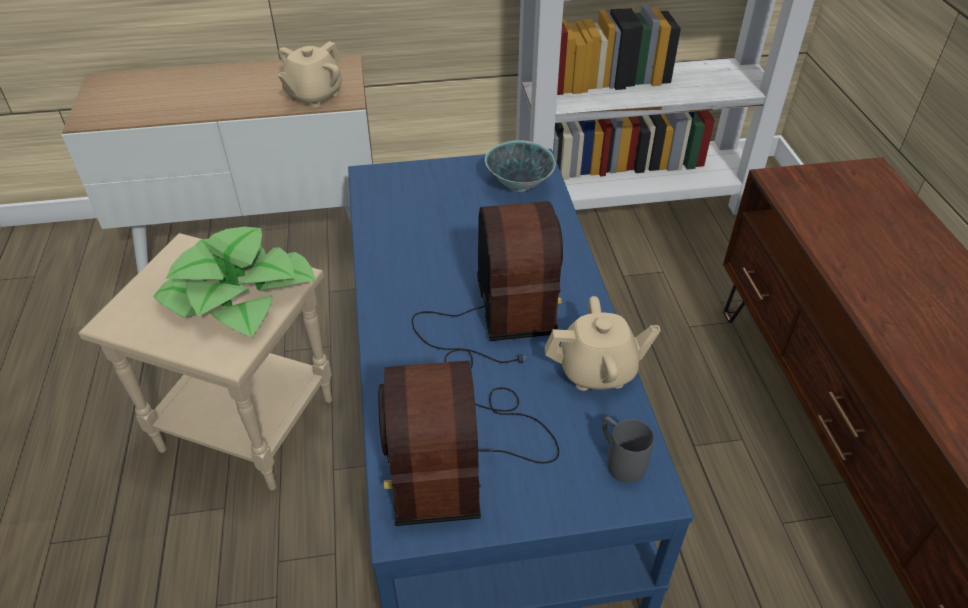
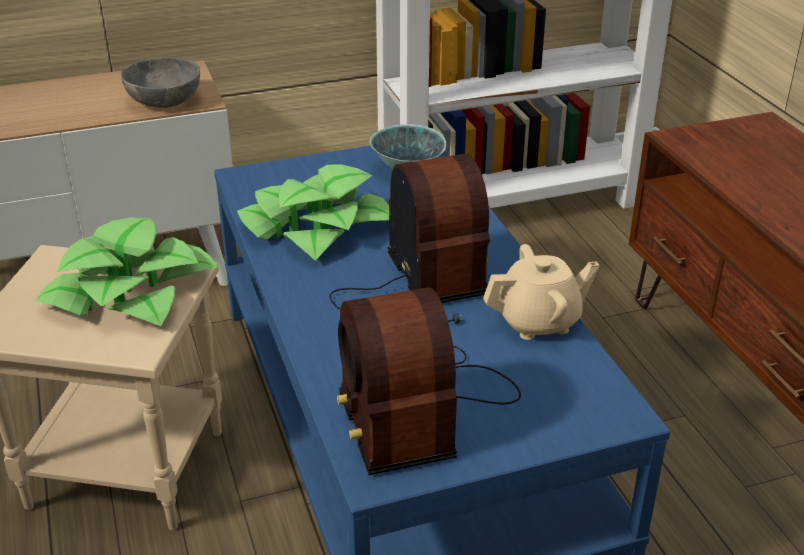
camera: 10 degrees left, 10 degrees down
(314, 96) = (164, 101): beige teapot -> grey bowl
(420, 240) = (316, 227): none -> potted plant
(619, 460) = (583, 393): grey mug -> none

